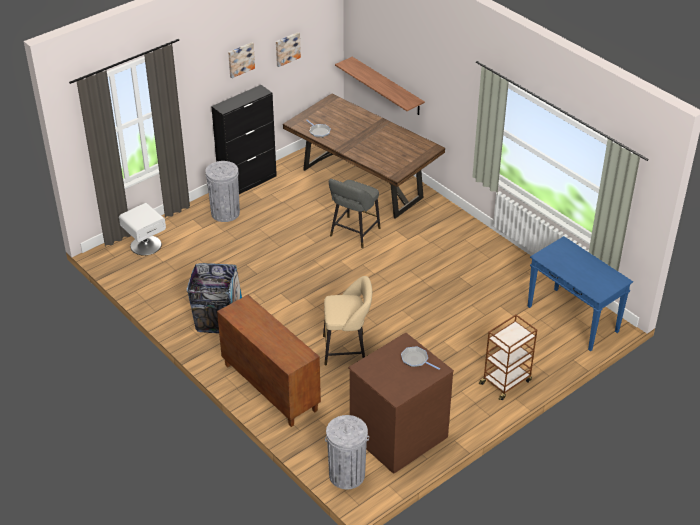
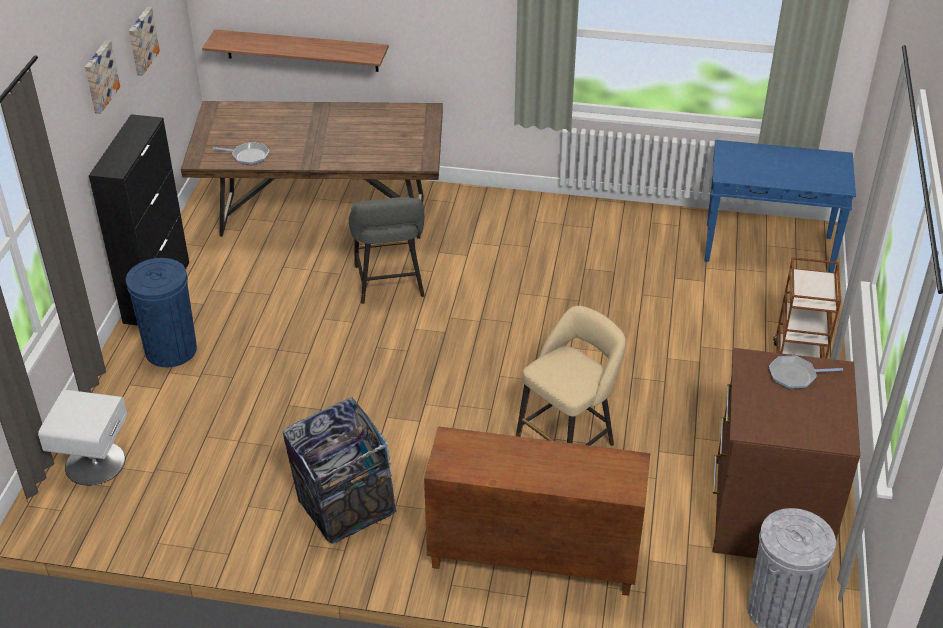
camera: 40 degrees left, 0 degrees up
(225, 213) = (171, 350): grey trash can -> blue trash can

